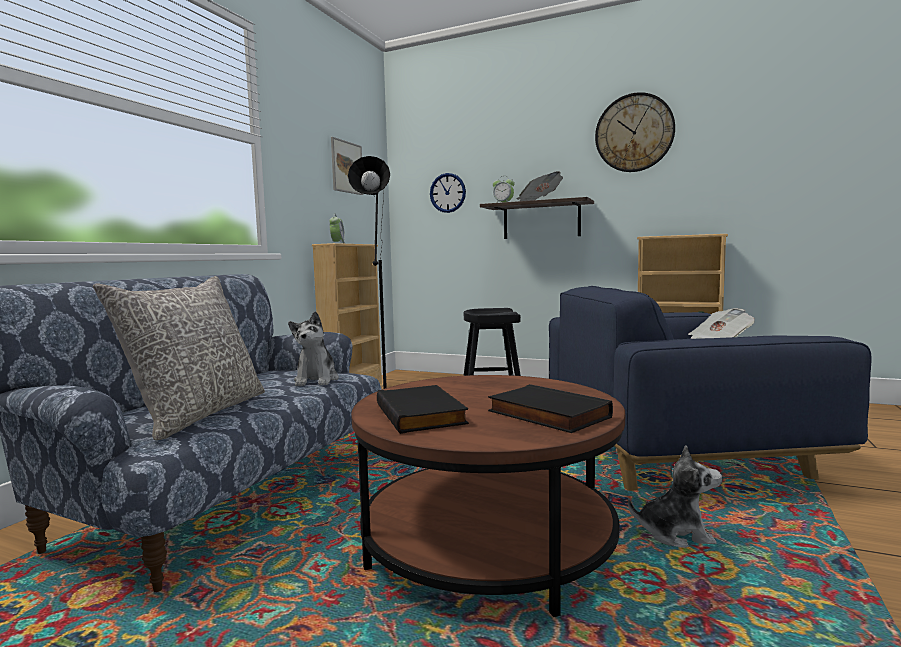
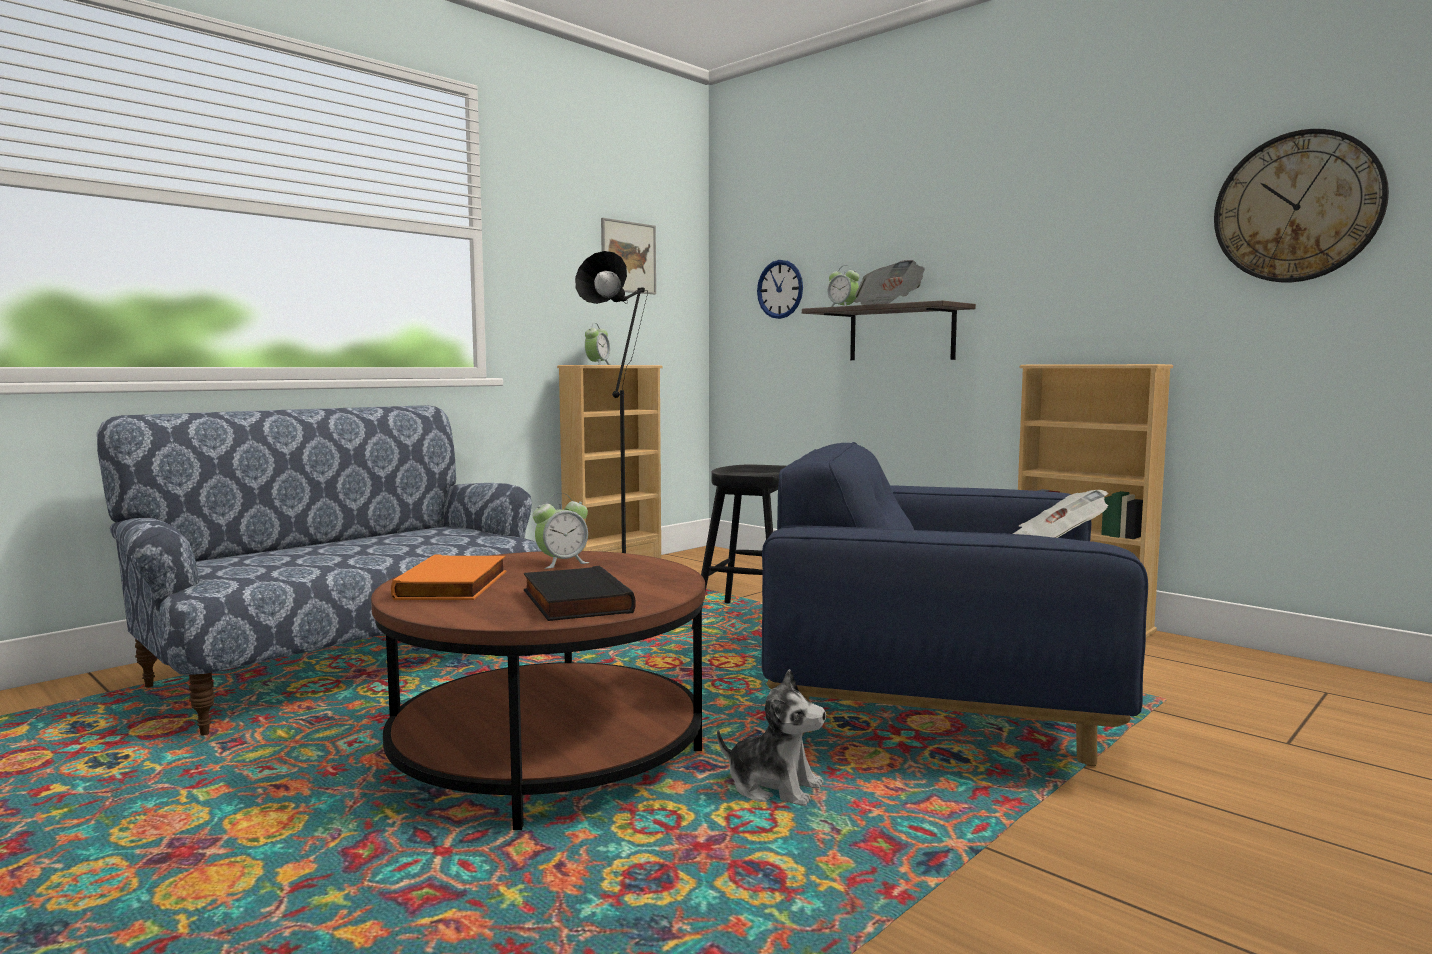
camera: 20 degrees right, 0 degrees up
(198, 414) = (290, 563): grey pillow -> none
(316, 380) = (461, 541): plush toy -> none
(422, 414) = (455, 585): black book -> orange book
(461, 387) = (562, 563): none -> alarm clock
(634, 133) = (1037, 196): wall clock -> wall clock (1297, 207)

